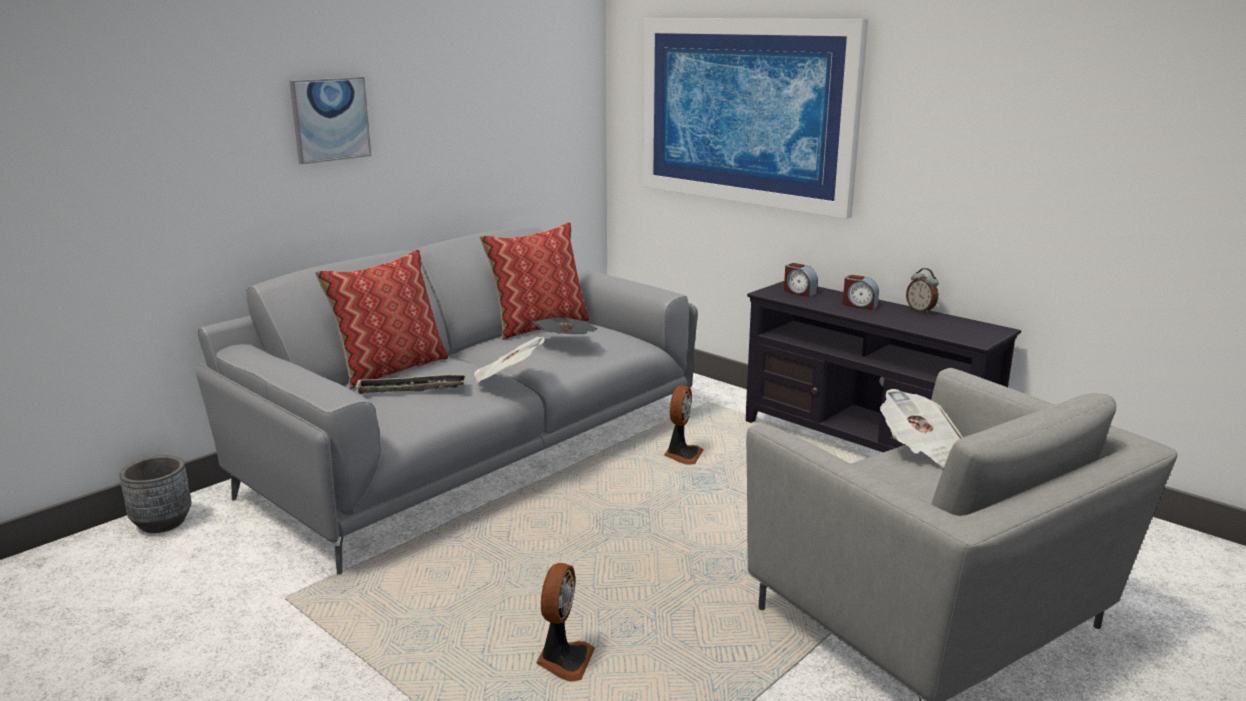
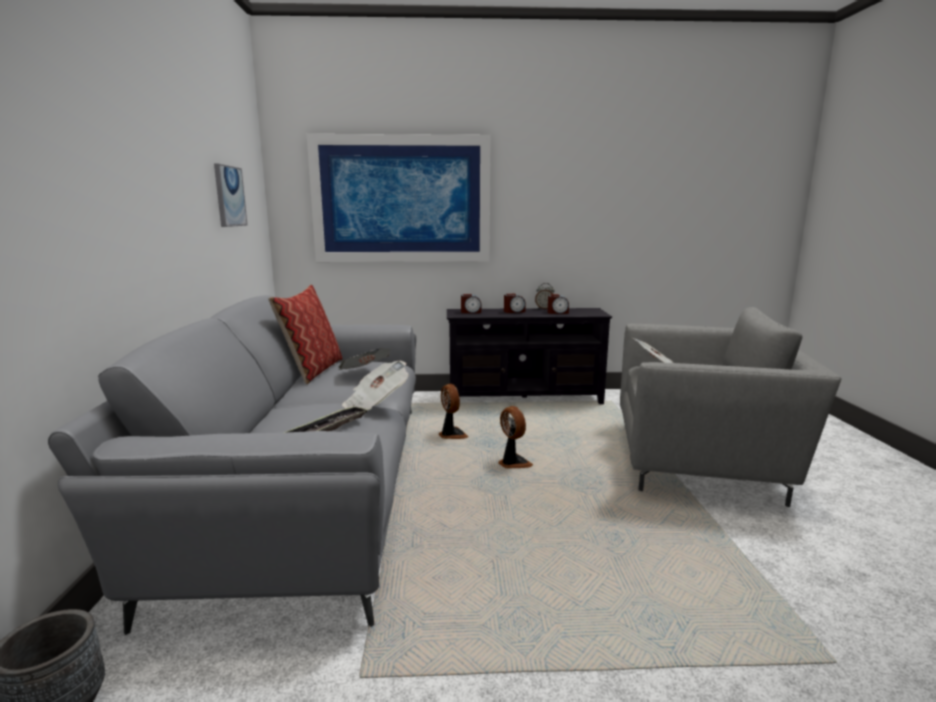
camera: 45 degrees left, 5 degrees down
(330, 119) = (125, 183): picture -> picture (229, 196)
(390, 369) = (258, 426): pillow -> none
(564, 660) = (622, 576): fan -> fan (513, 463)
(918, 322) = (557, 312): none -> alarm clock

